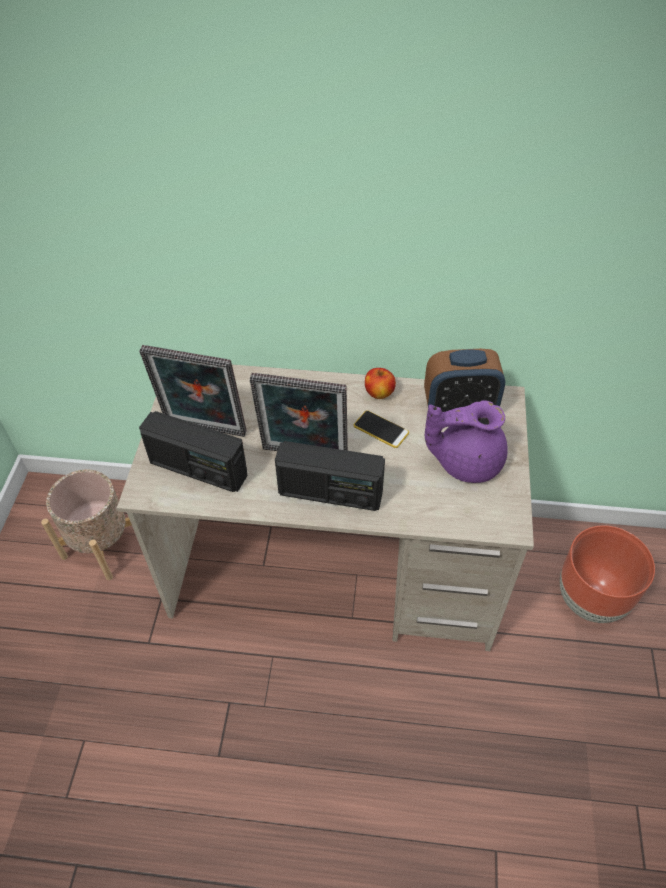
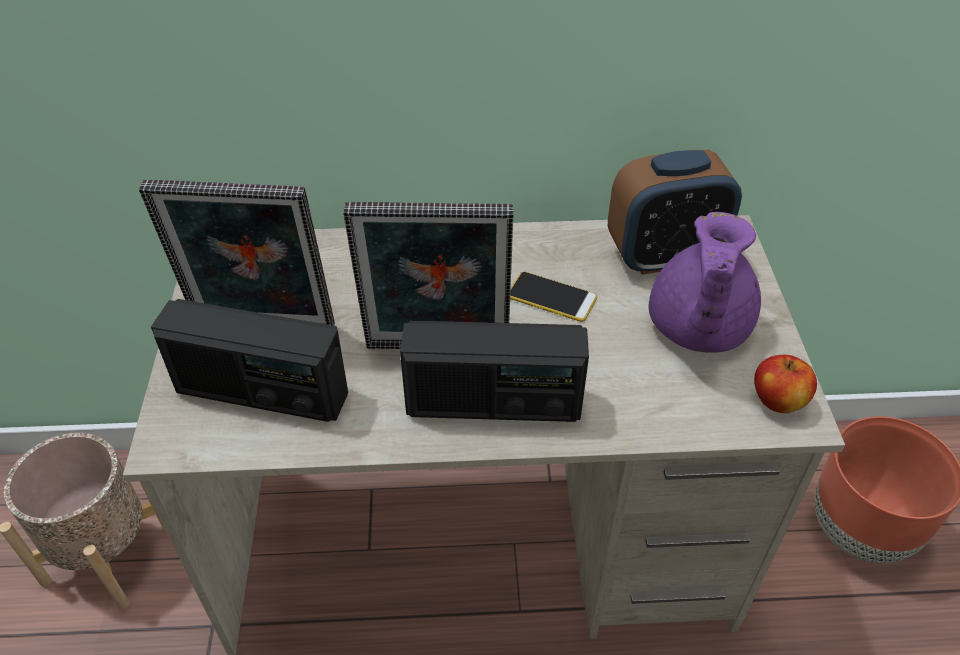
camera: 10 degrees left, 5 degrees down
(379, 393) = (535, 246): apple -> apple (778, 401)
(465, 461) = (696, 328): purple teapot -> purple teapot turned 60 degrees counterclockwise

